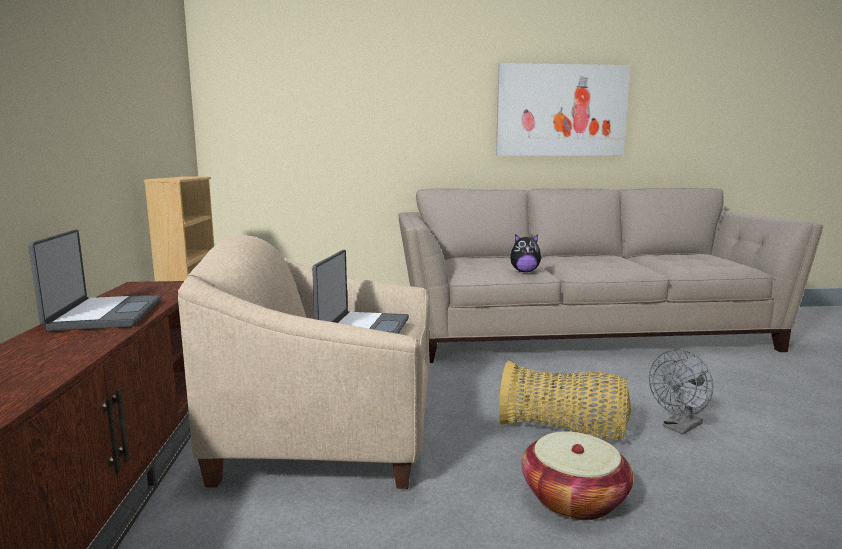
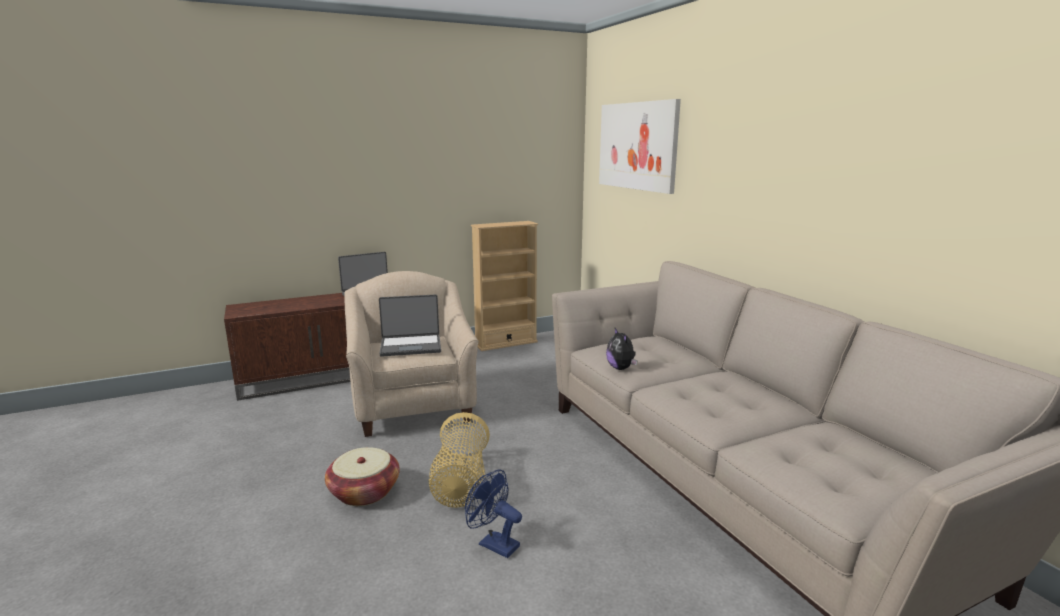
camera: 70 degrees right, 5 degrees up
(561, 111) = (838, 190): picture -> picture (637, 146)
(679, 427) = (493, 544): grey fan -> blue fan

